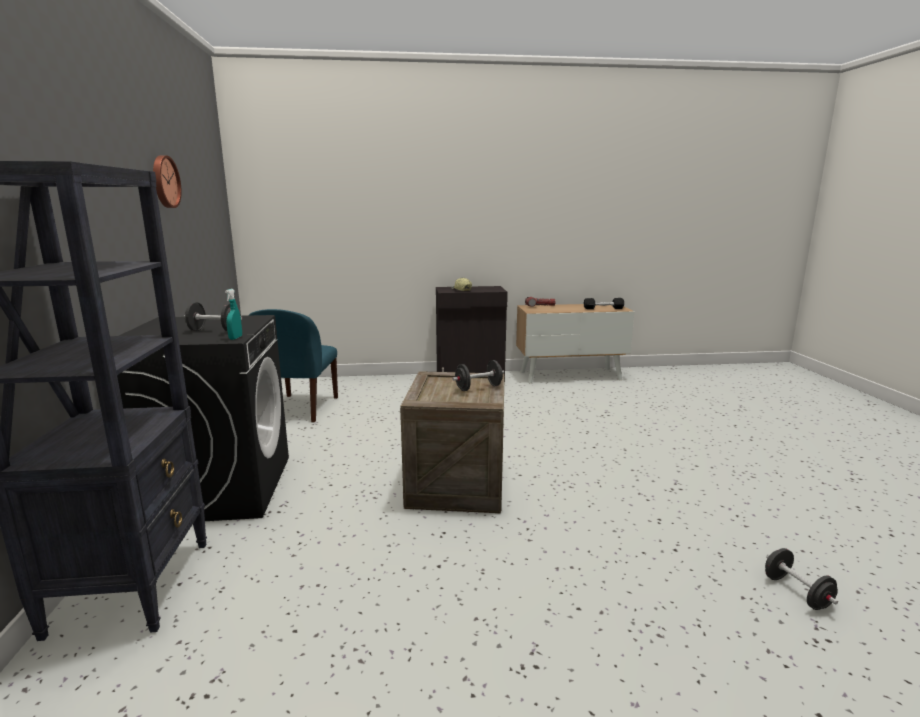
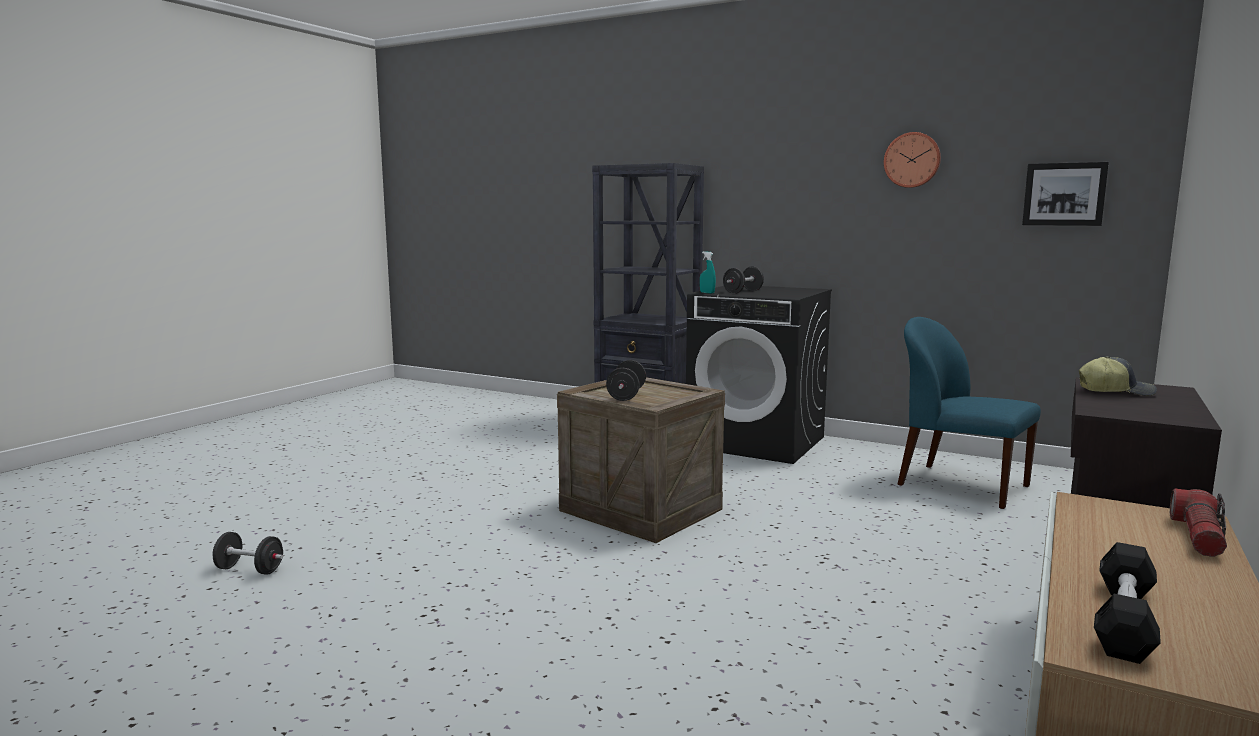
camera: 125 degrees right, 5 degrees down
(211, 213) = (1064, 194): none -> picture

